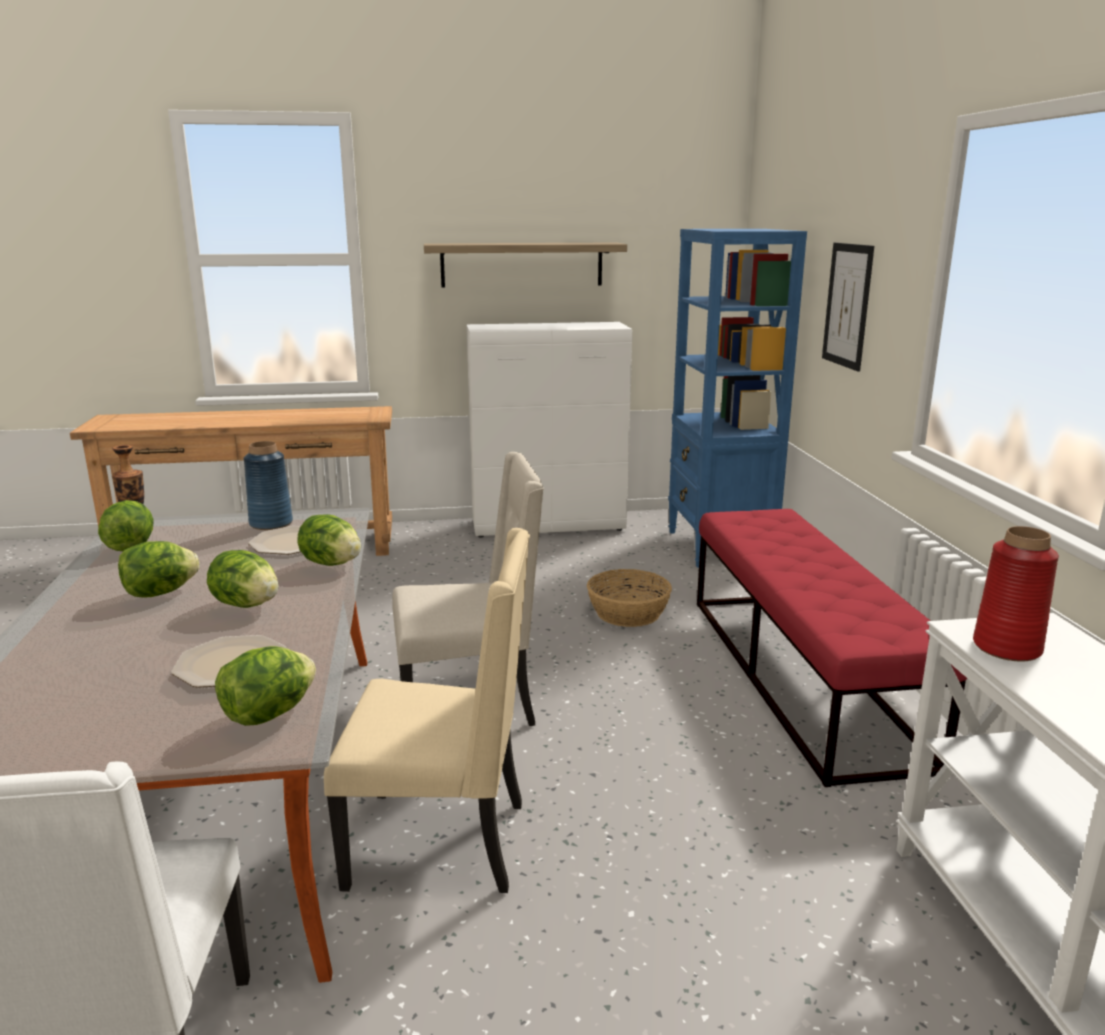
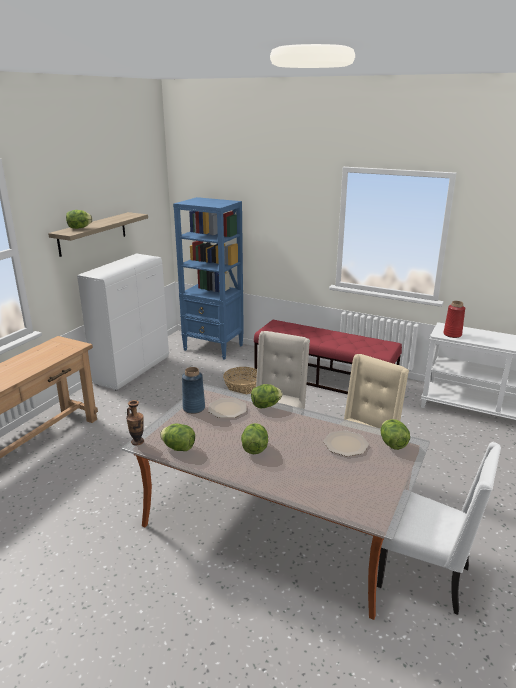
camera: 55 degrees left, 5 degrees up
(246, 605) = (291, 431): lettuce -> lettuce (79, 228)
(847, 305) = (277, 232): picture -> none

